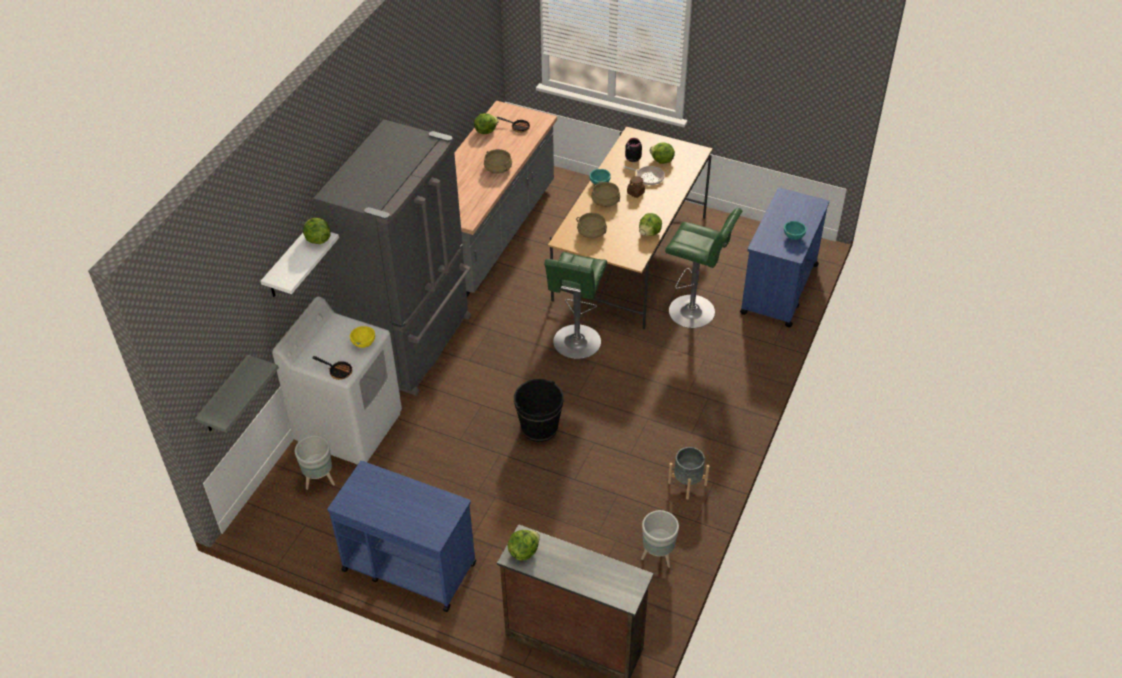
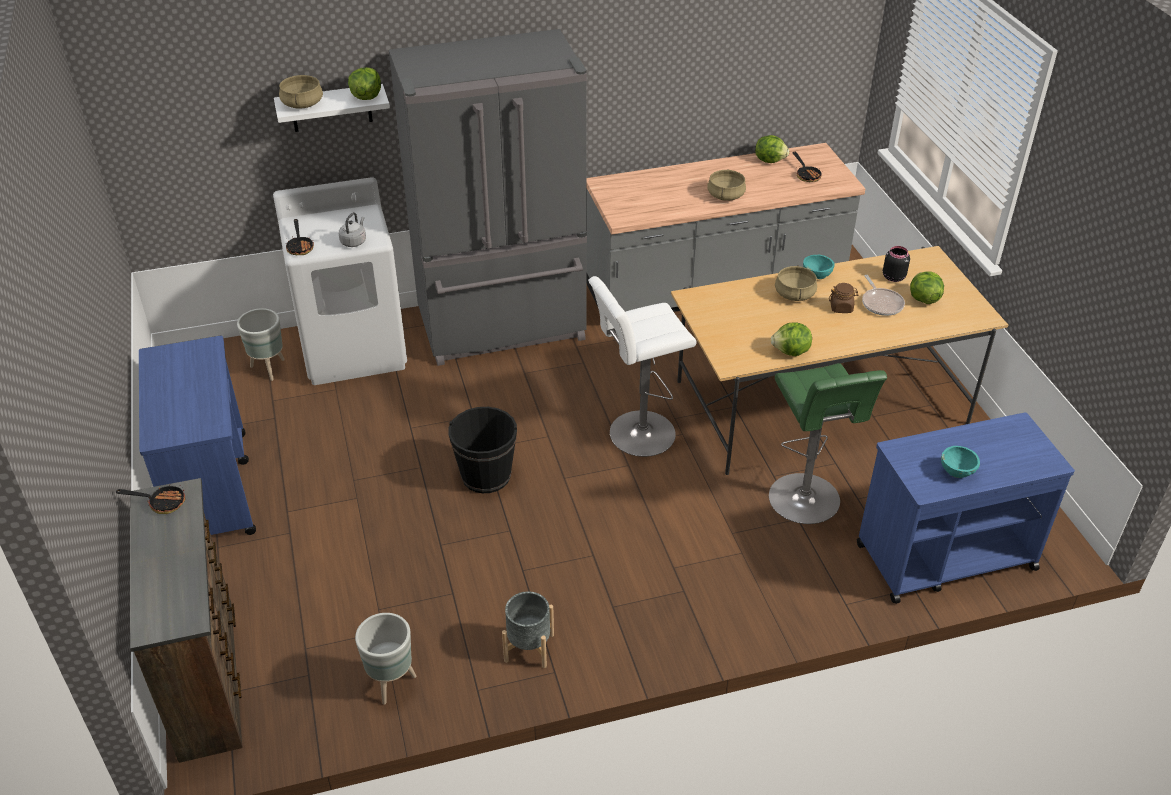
camera: 50 degrees right, 5 degrees down
(225, 396) = (184, 196): grey shelf -> none
(363, 343) = (354, 241): yellow bowl -> grey kettle
(523, 551) = (162, 503): lettuce -> frying pan
(576, 344) = (637, 435): green stool -> white stool
(591, 233) = (730, 310): beige cooking pot -> beige cooking pot (302, 104)

